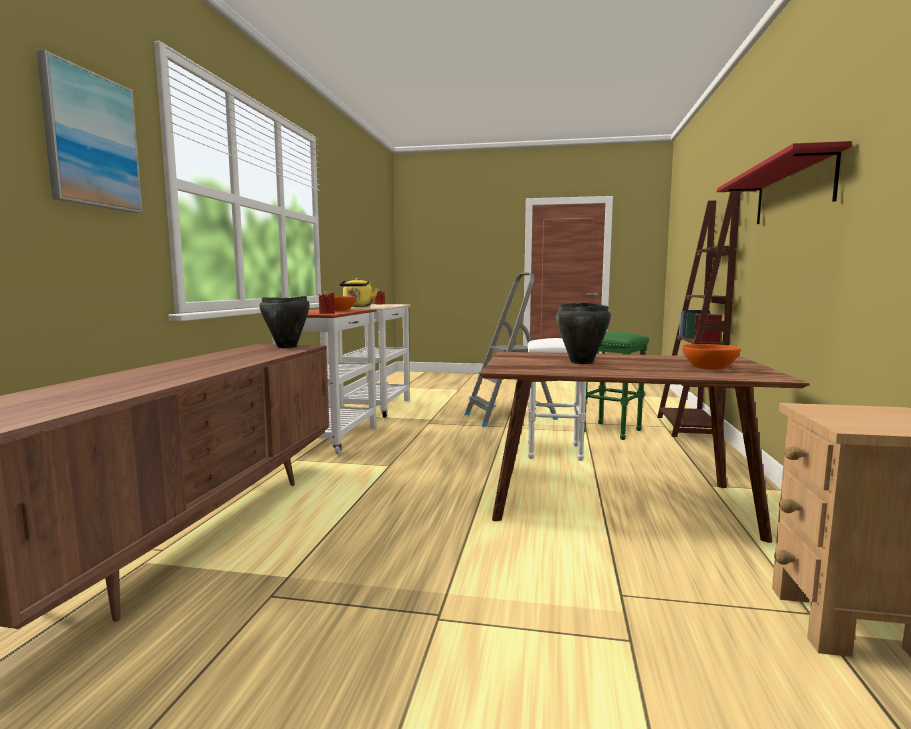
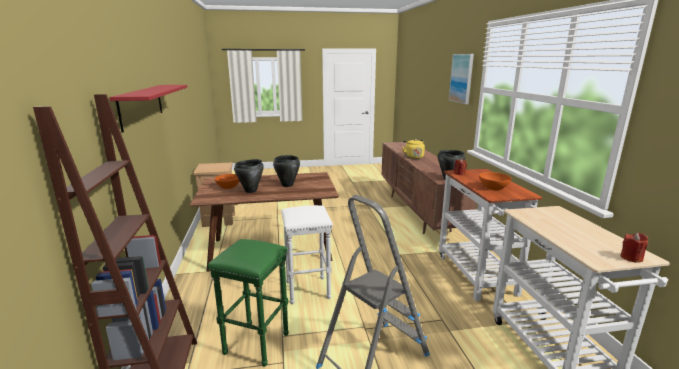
camera: 160 degrees right, 10 degrees up
(357, 306) = (555, 216): yellow kettle -> yellow kettle (413, 157)
(651, 361) = (251, 191): none -> black cooking pot

